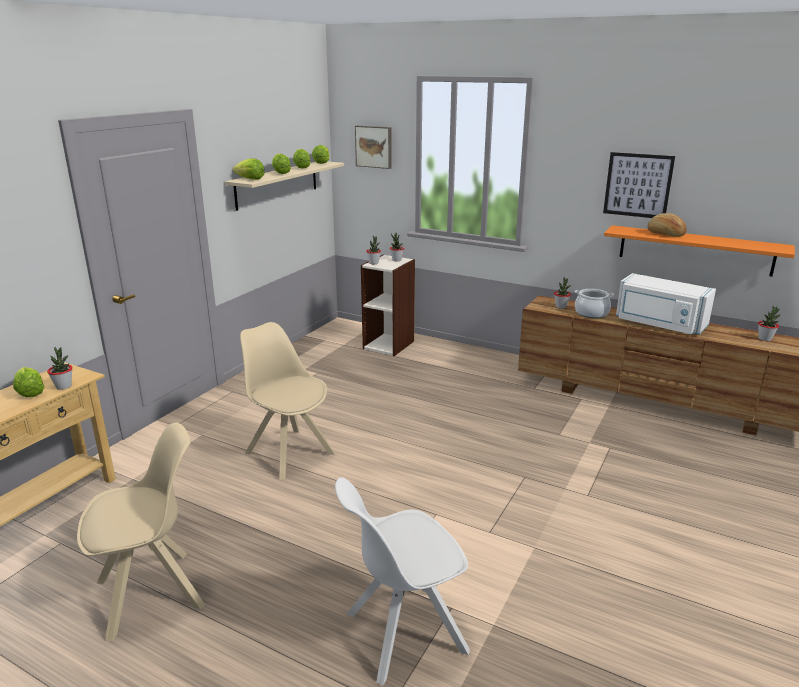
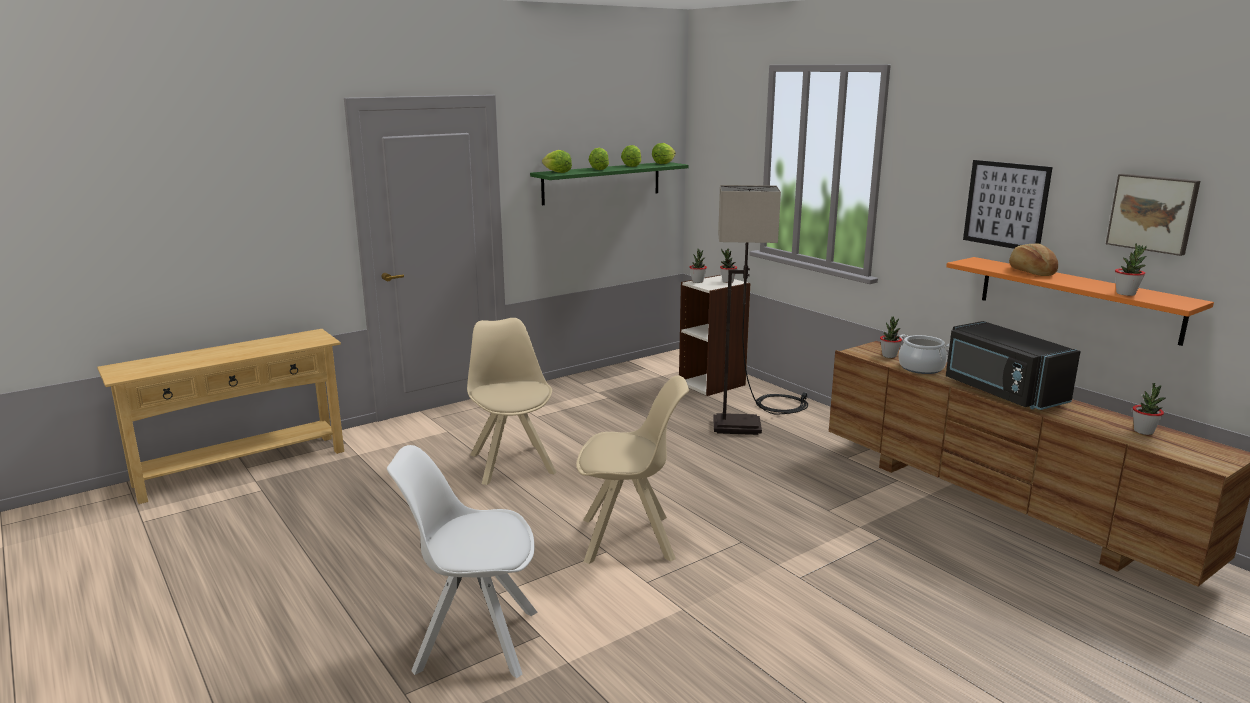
camera: 25 degrees right, 5 degrees down
(30, 392) = (271, 345): lettuce -> none
(63, 386) = (300, 345): potted plant -> potted plant (1125, 293)
(152, 593) = (296, 546): beige chair -> beige chair (629, 539)
(277, 184) = (602, 183): beige shelf -> green shelf
(374, 146) = (725, 147): picture -> picture (1153, 213)
(448, 364) = (763, 415): none -> floor lamp
(659, 324) = (1001, 392): white microwave -> black microwave

